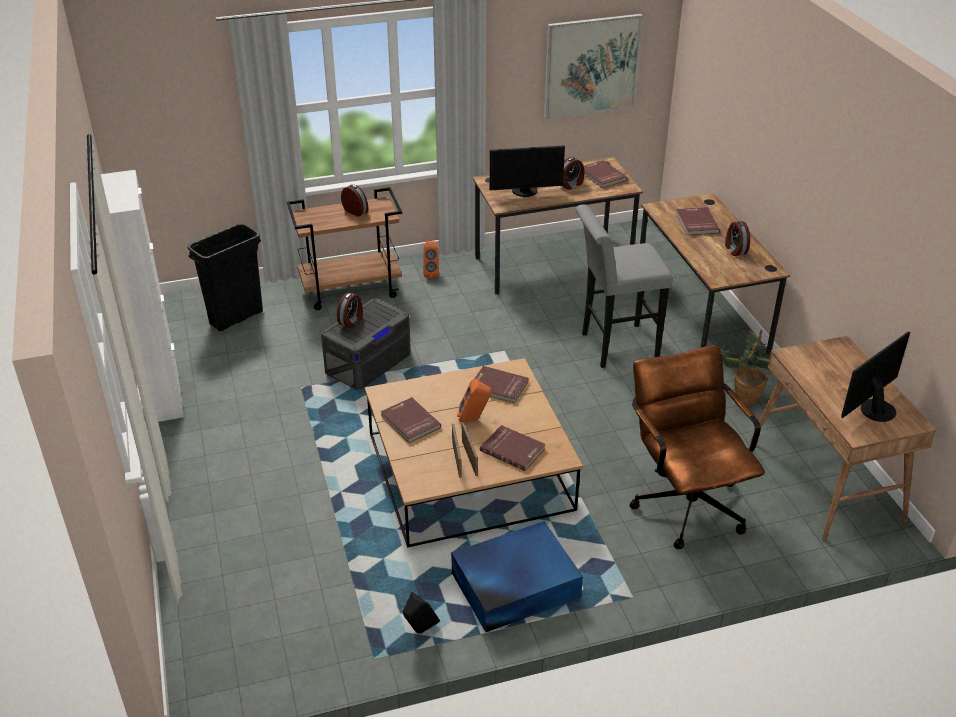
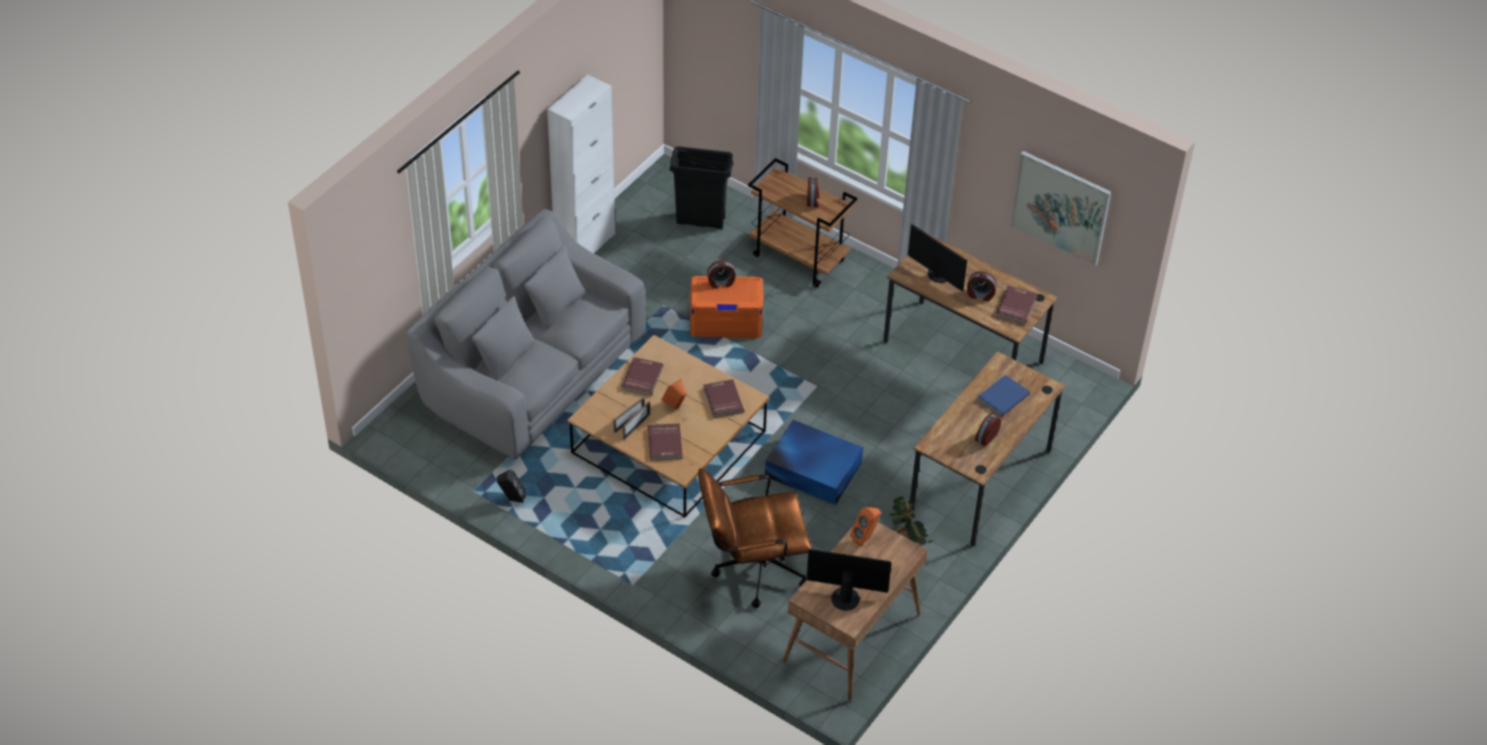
camera: 50 degrees right, 10 degrees up
(269, 518) = (532, 373): none -> grey sofa
(368, 362) = (726, 321): grey storage box -> orange storage box
(432, 274) = (870, 289): orange speaker -> orange speaker (865, 538)
(513, 586) = (588, 522): blue storage box -> blue storage box (812, 468)
(613, 347) = (889, 445): grey stool -> none
(685, 500) = (751, 569): brown office chair -> brown office chair turned 135 degrees counterclockwise
(696, 223) = (1002, 397): red book -> blue book

